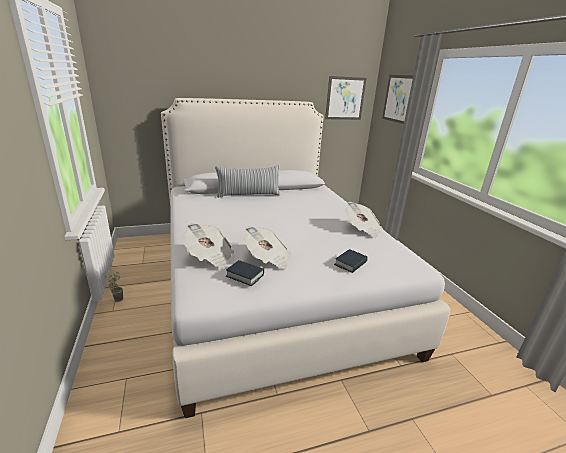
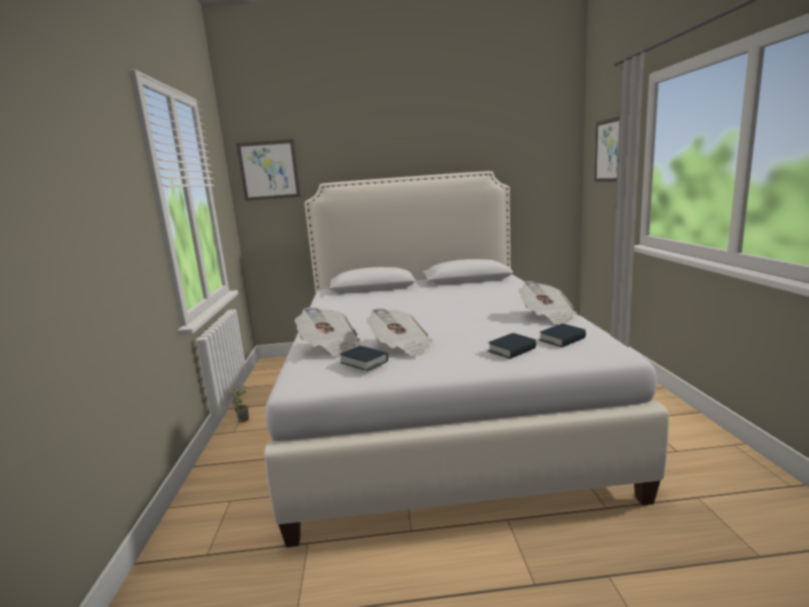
camera: 15 degrees right, 10 degrees down
(248, 195) = (407, 291): pillow -> none
(345, 98) = (540, 162): picture -> picture (269, 170)
(380, 253) = (562, 339): none -> book

